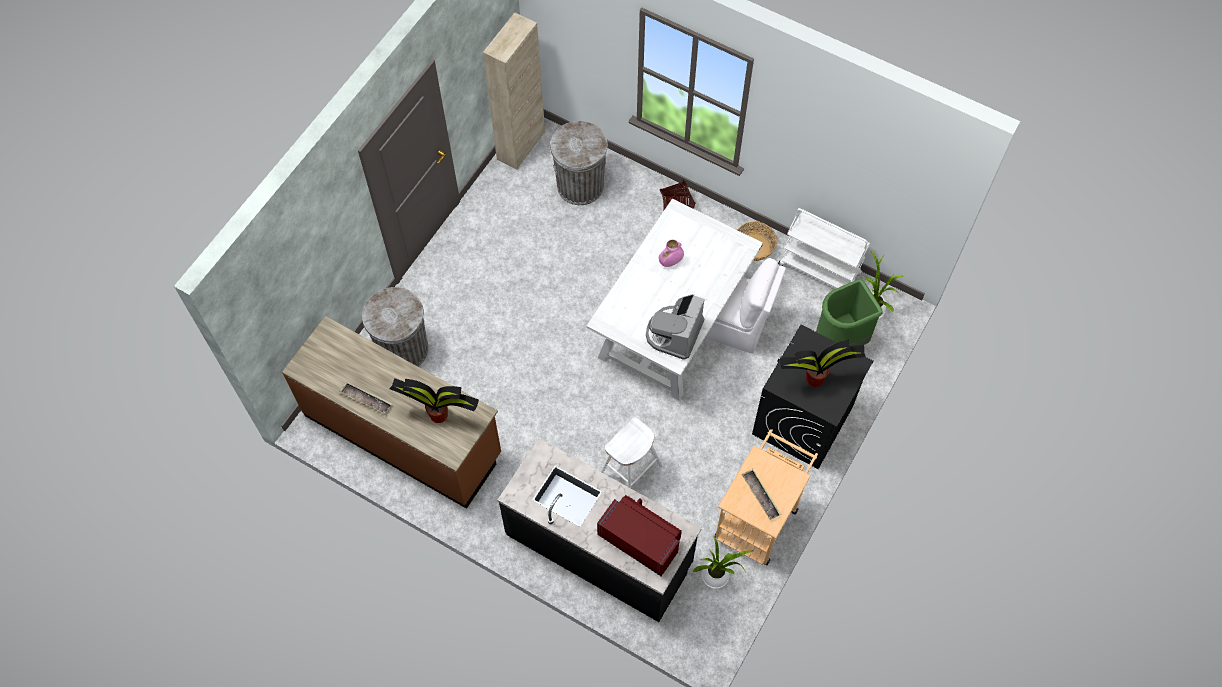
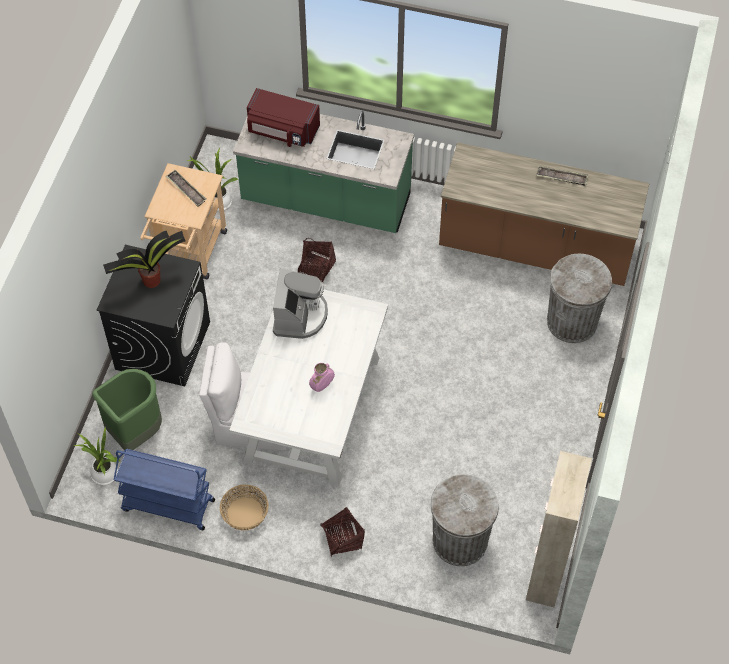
camera: 165 degrees right, 5 degrees down
(440, 415) = (490, 180): potted plant -> none
(599, 548) = (326, 200): black counter -> green counter
(630, 469) = (316, 266): white stool -> basket
(820, 269) = (167, 505): white cart -> blue cart

